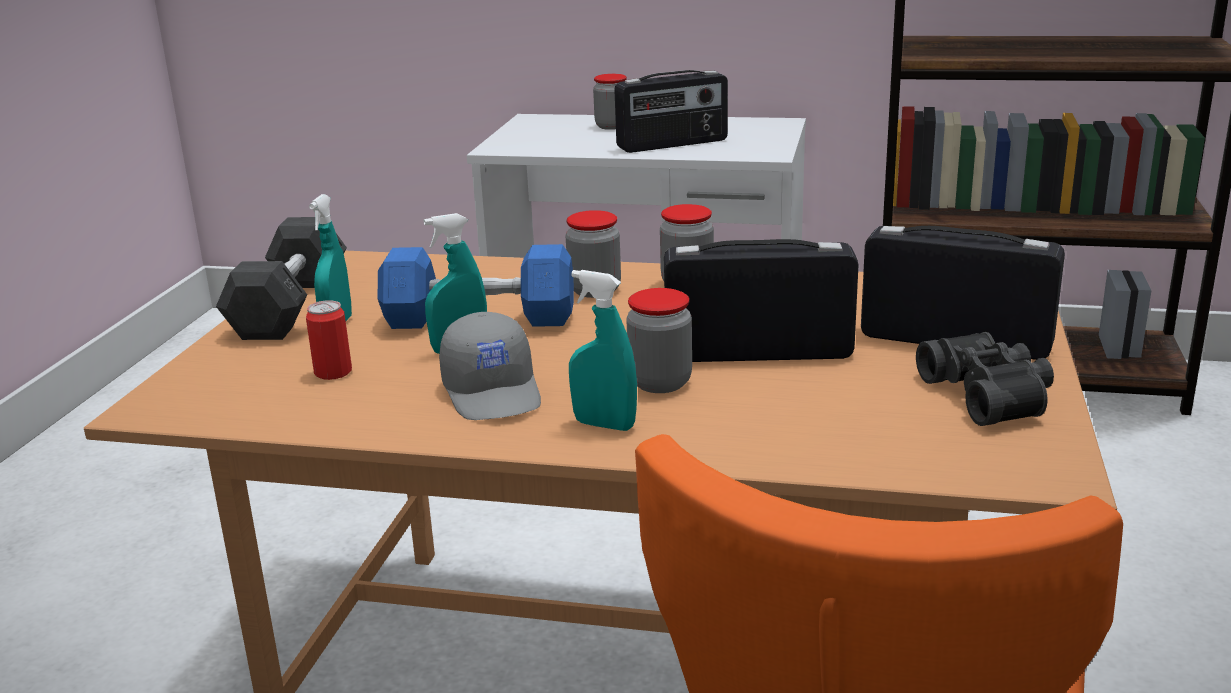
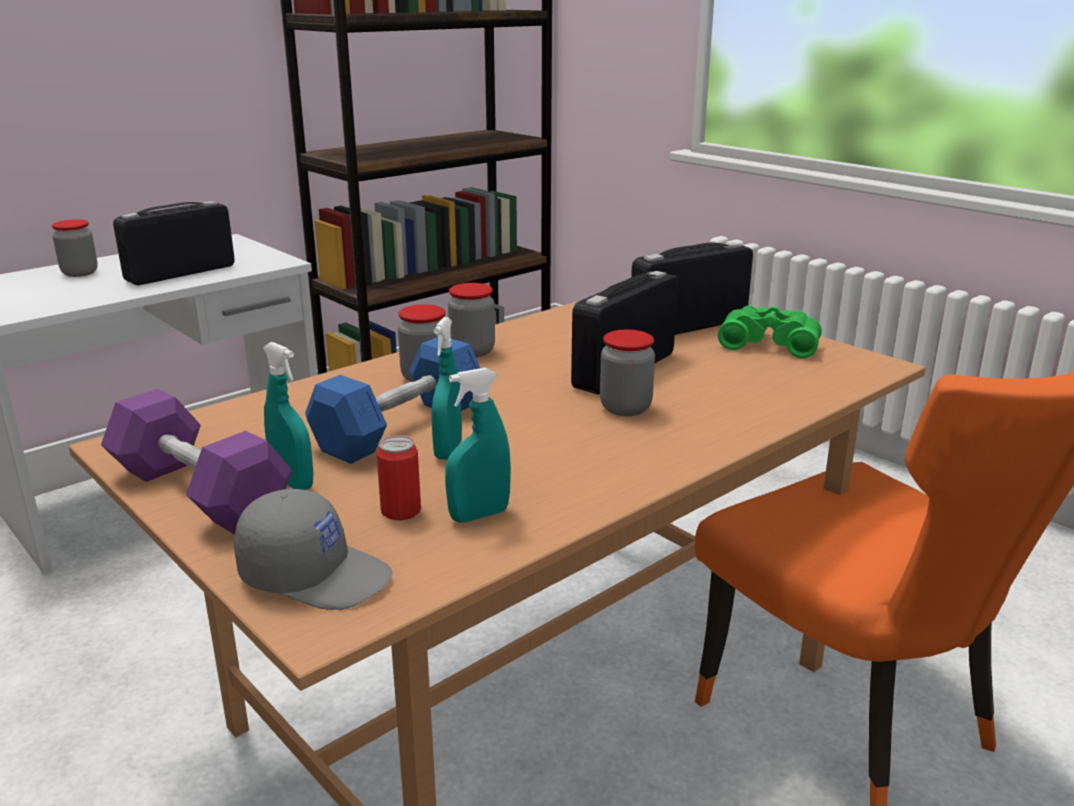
camera: 55 degrees left, 0 degrees up
(290, 307) = (199, 492): grey dumbbell -> purple dumbbell
(494, 392) = (554, 461): grey cap -> grey cap (316, 574)
(604, 425) = (666, 443): turquoise spray bottle -> turquoise spray bottle (479, 515)
(673, 144) = (180, 273): radio -> radio turned 150 degrees counterclockwise
(990, 395) = (769, 343): black binoculars -> green binoculars

